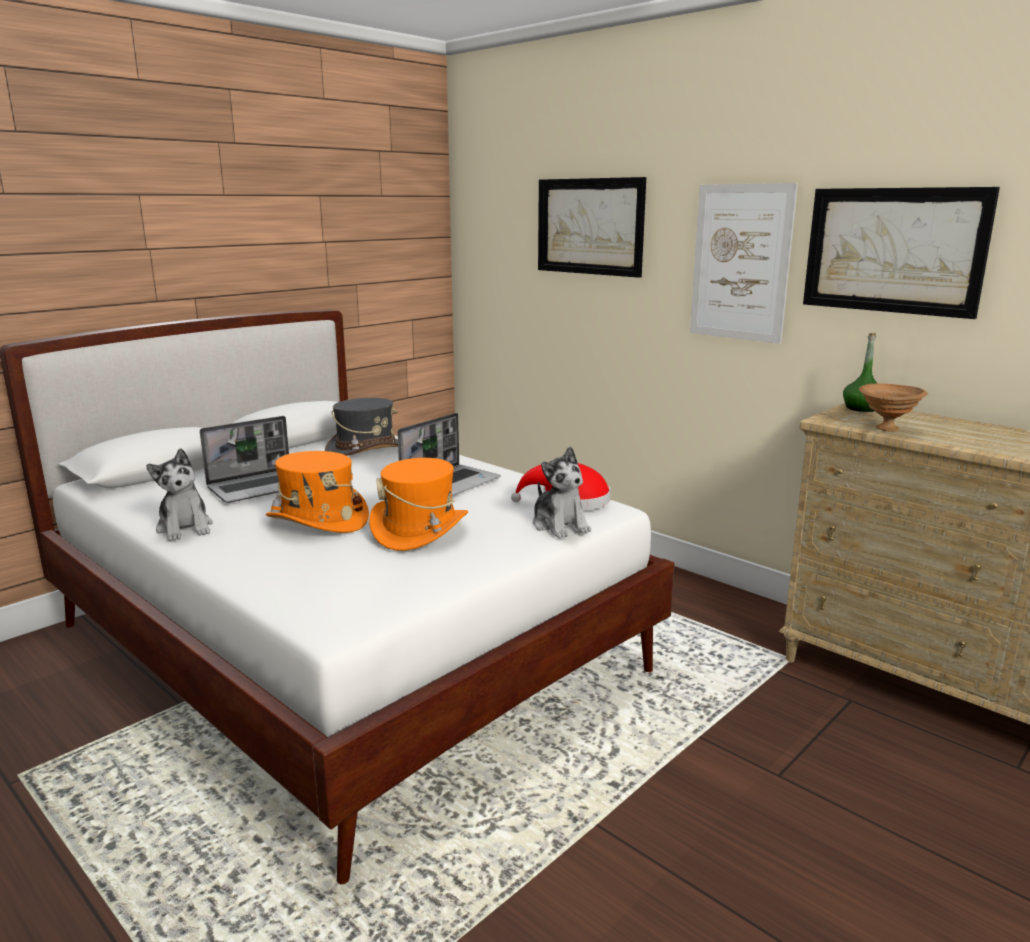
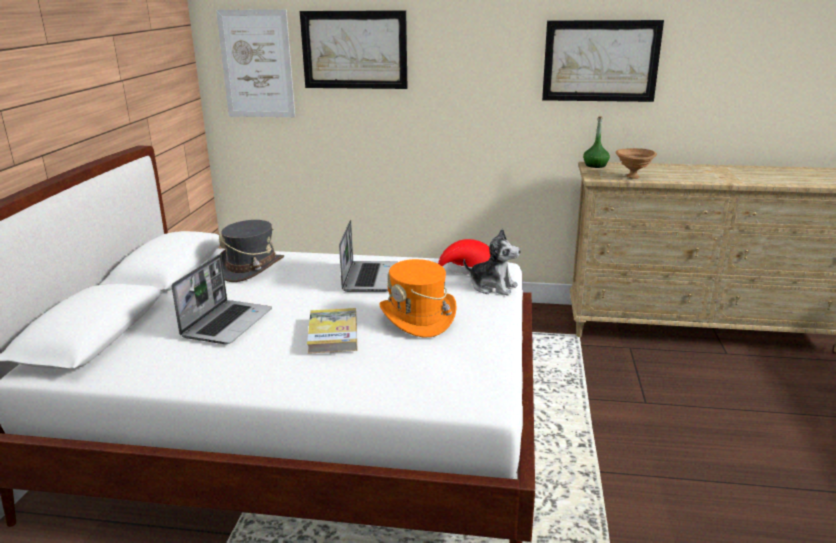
camera: 35 degrees left, 5 degrees up
(185, 528) = (231, 376): plush toy -> none
(317, 520) = (333, 334): orange hat -> book
(740, 263) = (491, 73): picture -> picture (257, 64)

